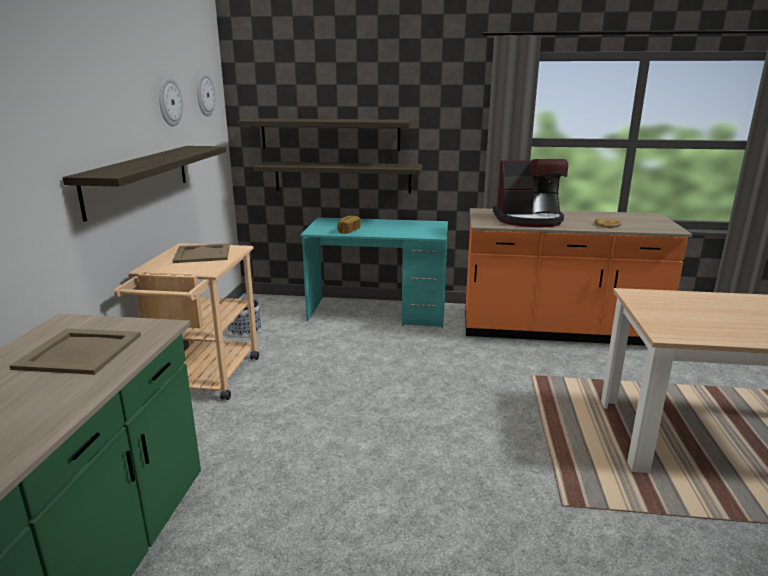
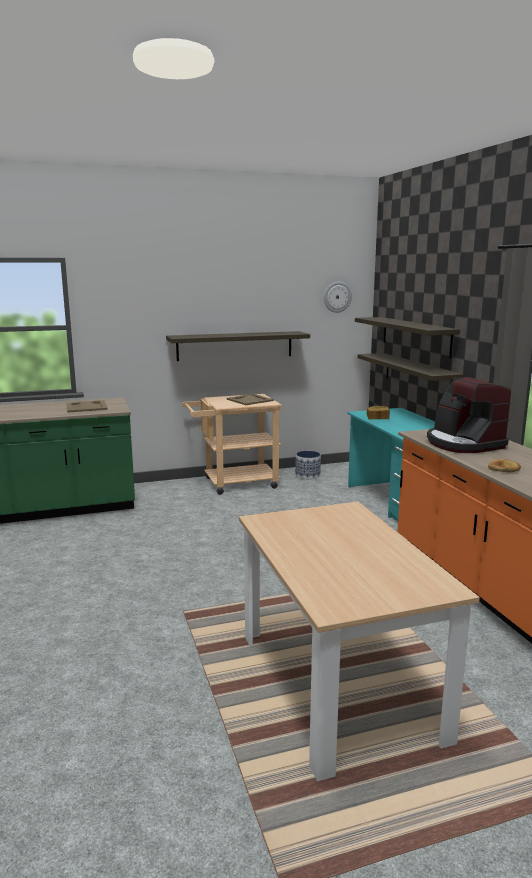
camera: 65 degrees right, 5 degrees down
(169, 102) = (284, 301): wall clock -> none

